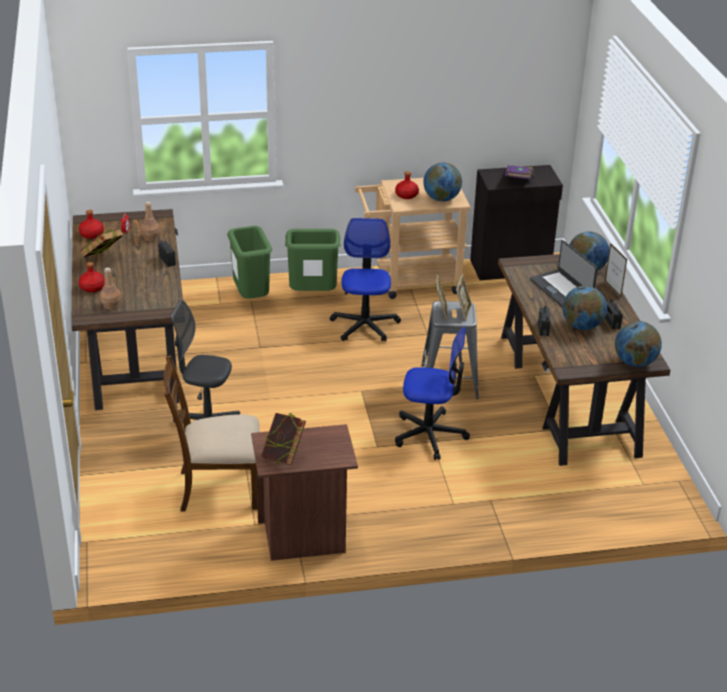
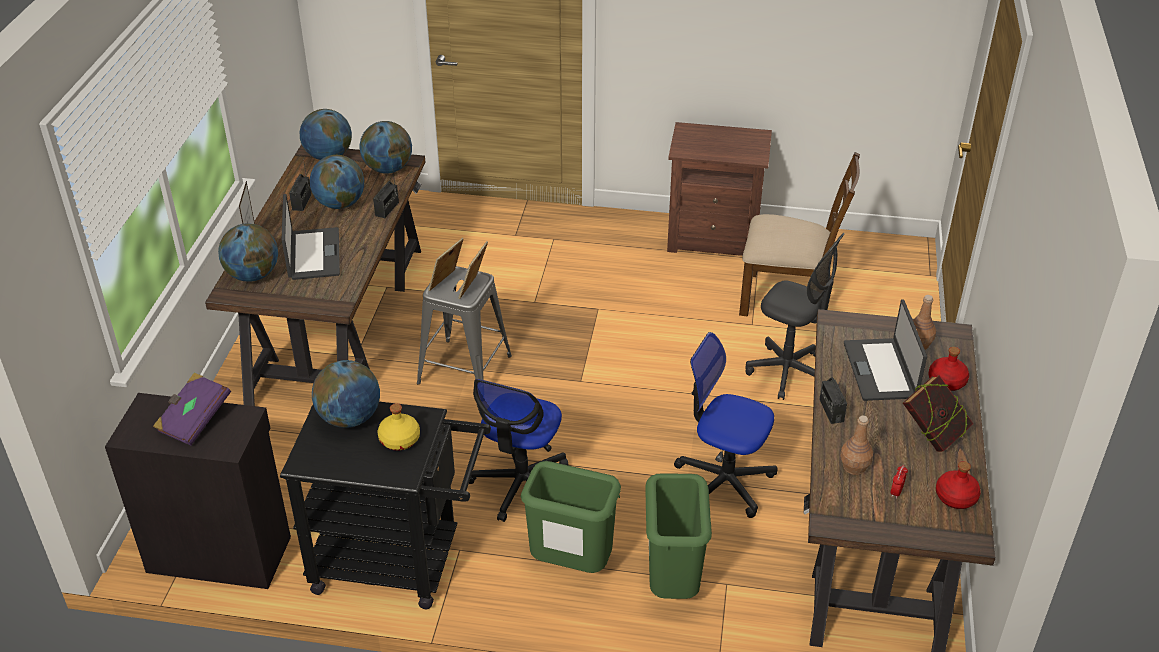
camera: 160 degrees left, 5 degrees up
(136, 286) = (881, 370): none -> laptop
(283, 456) = (742, 140): book -> none
(406, 195) = (399, 440): red bottle -> yellow bottle
(410, 281) = (399, 562): beige cart -> black cart
(430, 435) = (532, 310): office chair -> office chair (723, 481)
(575, 361) = (388, 169): none -> globe

